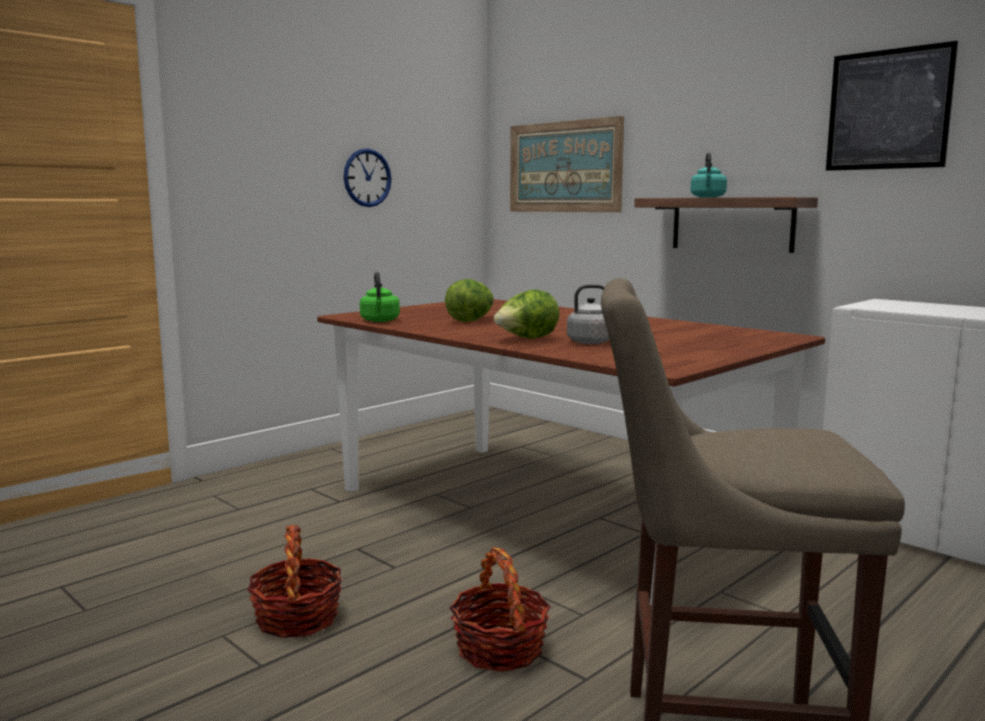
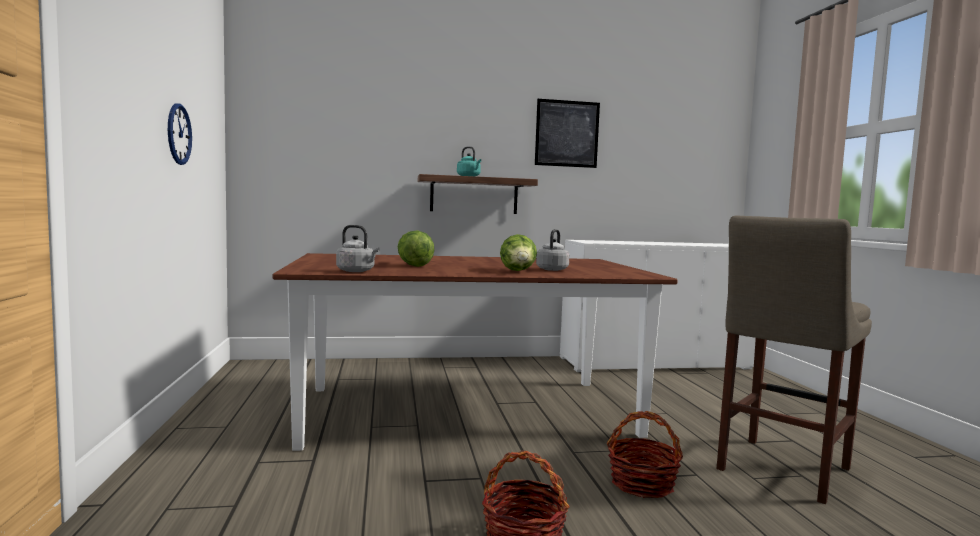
camera: 55 degrees left, 5 degrees down
(380, 321) = (357, 271): green kettle -> grey kettle
(564, 167) = (323, 145): picture -> none

